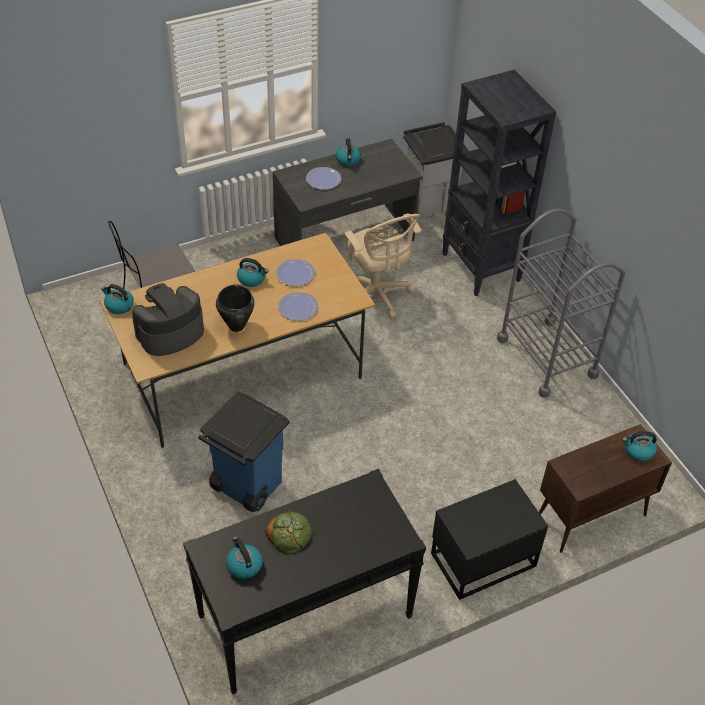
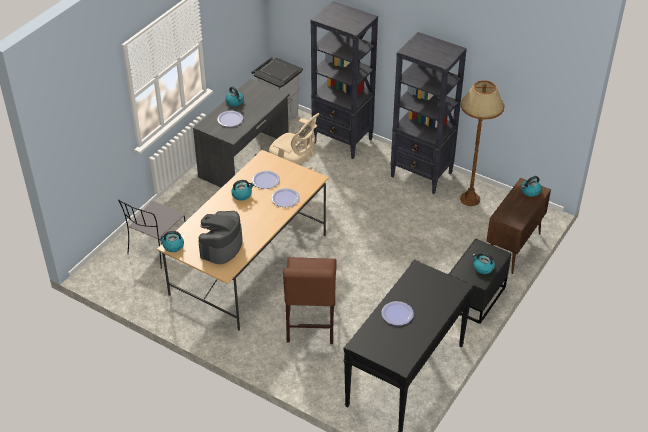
camera: 30 degrees left, 5 degrees down
(236, 326) = (258, 225): black cooking pot -> none
(243, 565) = (387, 341): kettle -> kettle (483, 268)
(246, 485) = (310, 325): blue trash can -> brown chair
(289, 534) = (397, 314): bread -> plate
(547, 357) = (422, 175): grey cart -> black bookcase
(586, 419) = (470, 199): none -> brown floor lamp

